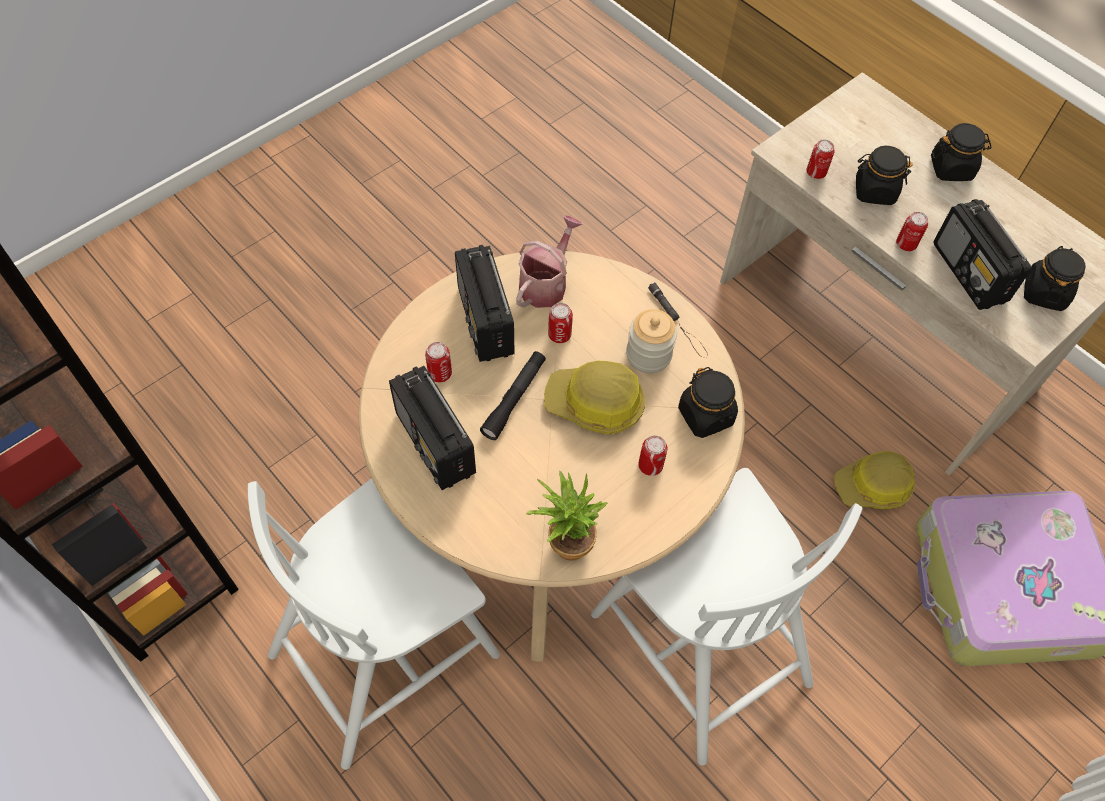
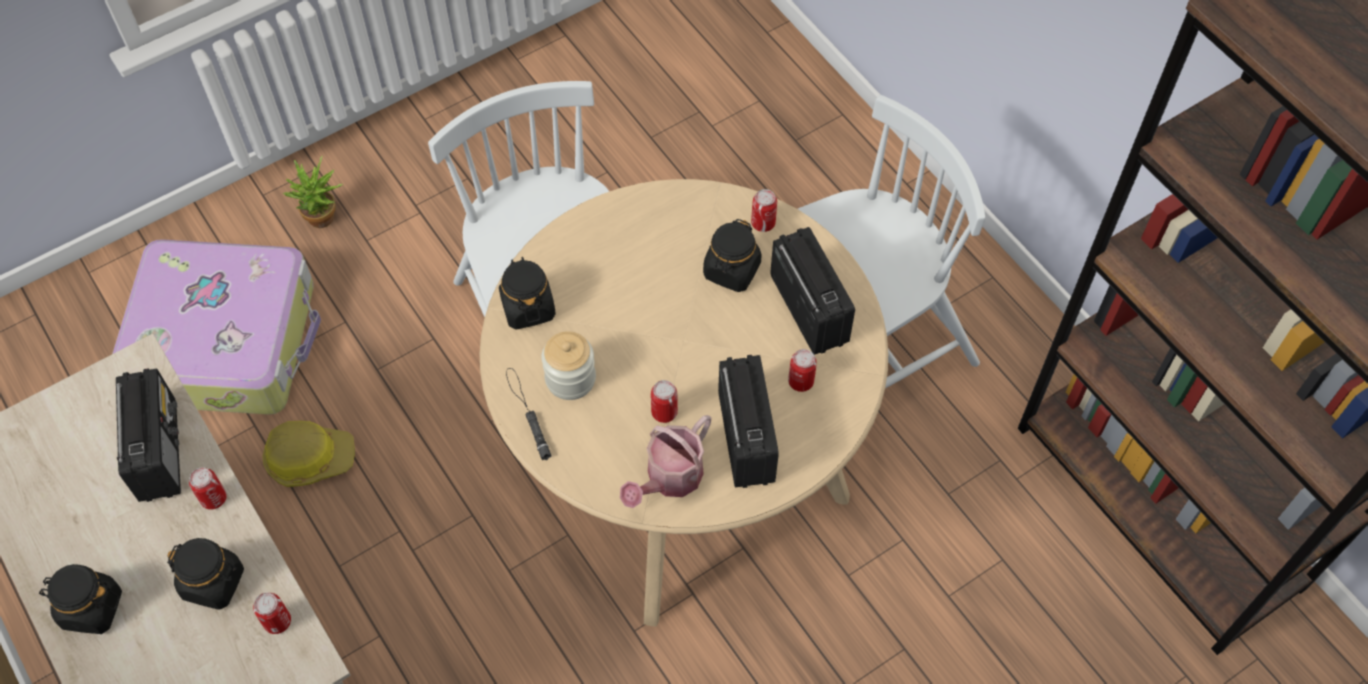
camera: 170 degrees left, 0 degrees up
(514, 399) = (723, 346): black flashlight -> none
(565, 540) = (692, 210): potted plant -> potted plant (324, 221)
(595, 404) = (640, 331): hard hat -> none
(650, 465) = (597, 266): can -> can (763, 223)
(1044, 293) = (86, 416): black jar -> black jar (731, 270)

